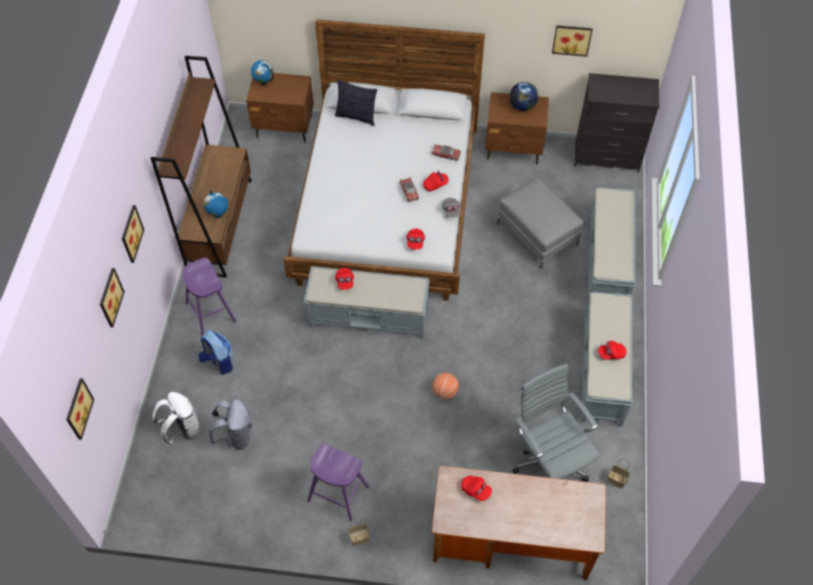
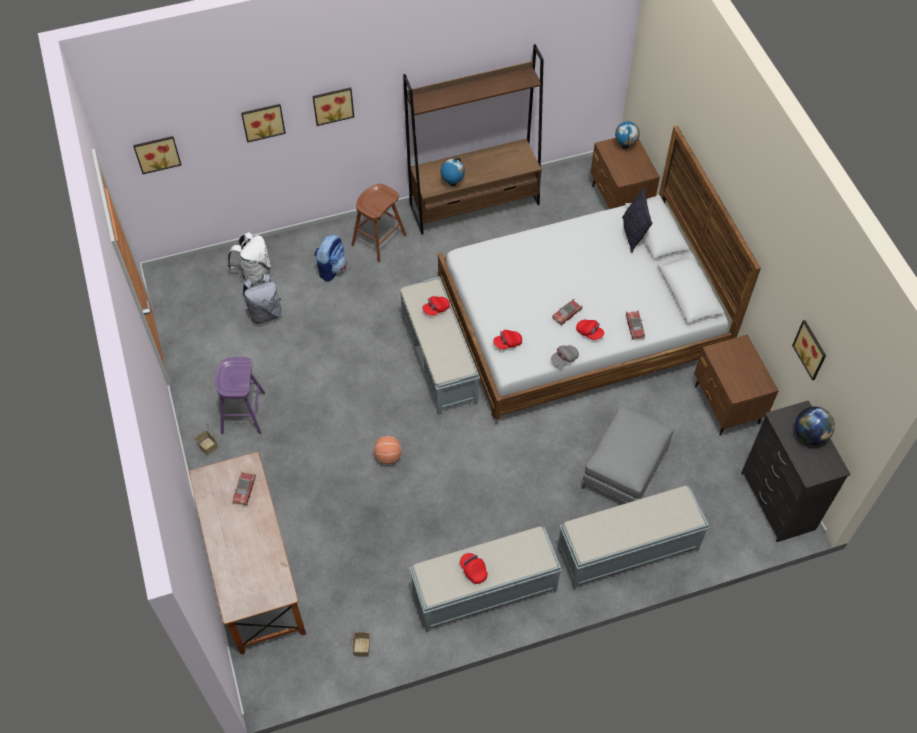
camera: 65 degrees right, 0 degrees up
(211, 312) = (378, 240): purple stool -> brown stool
(475, 490) = (244, 490): red cap -> toy car
(522, 106) = (747, 370): globe -> globe (810, 435)
(548, 461) = (354, 576): grey office chair -> none

